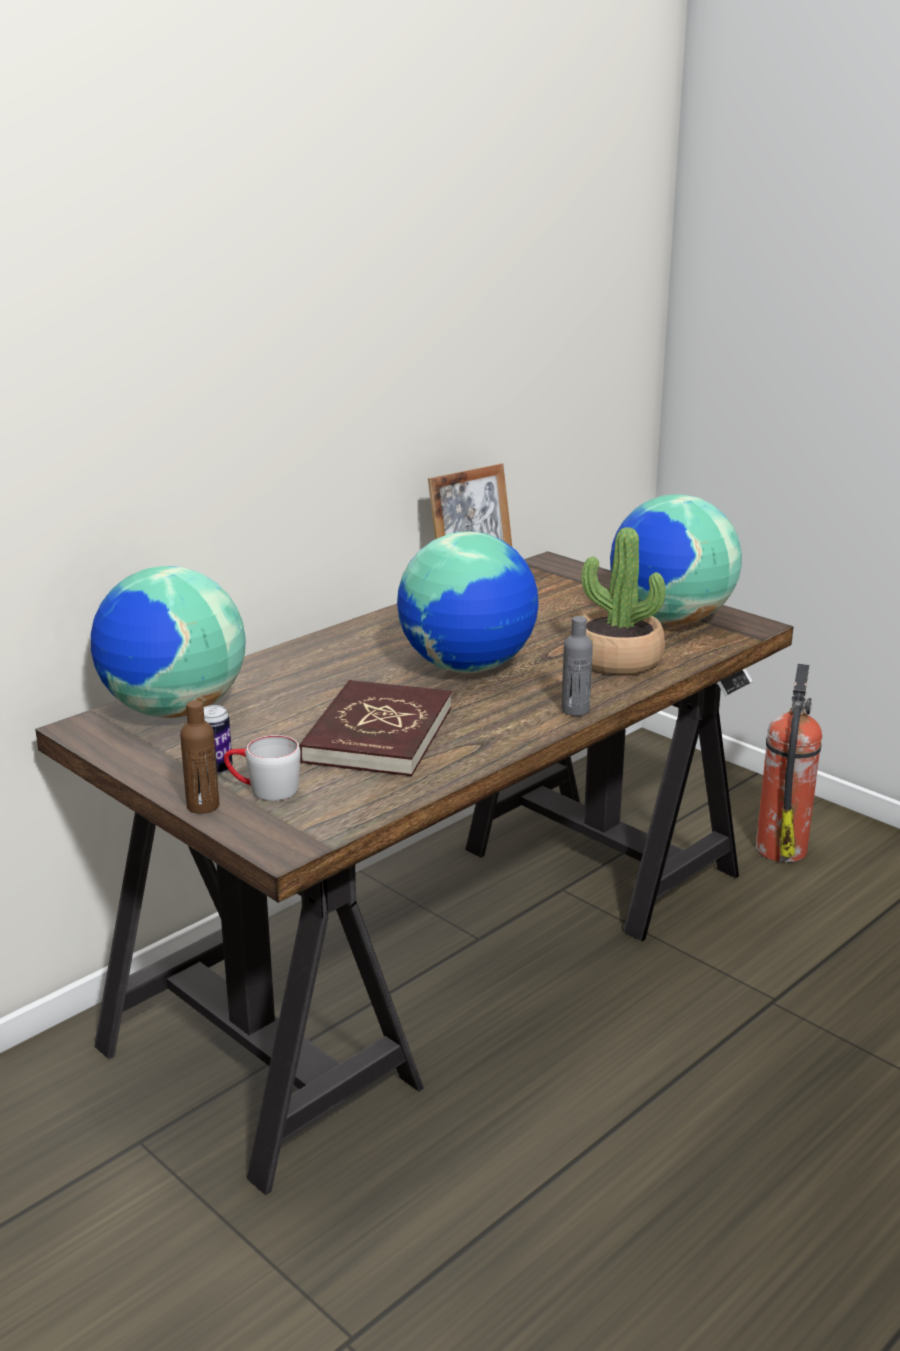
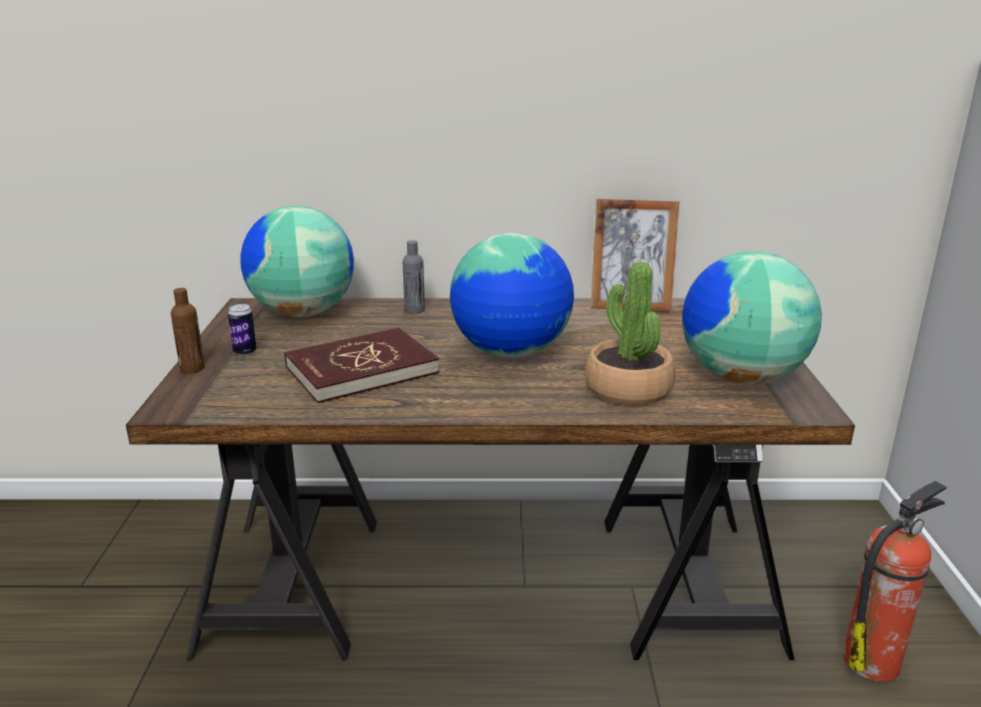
camera: 45 degrees right, 0 degrees up
(263, 789) = (236, 373): grey mug -> none
(575, 710) = (514, 410): grey bottle -> grey bottle (414, 310)

